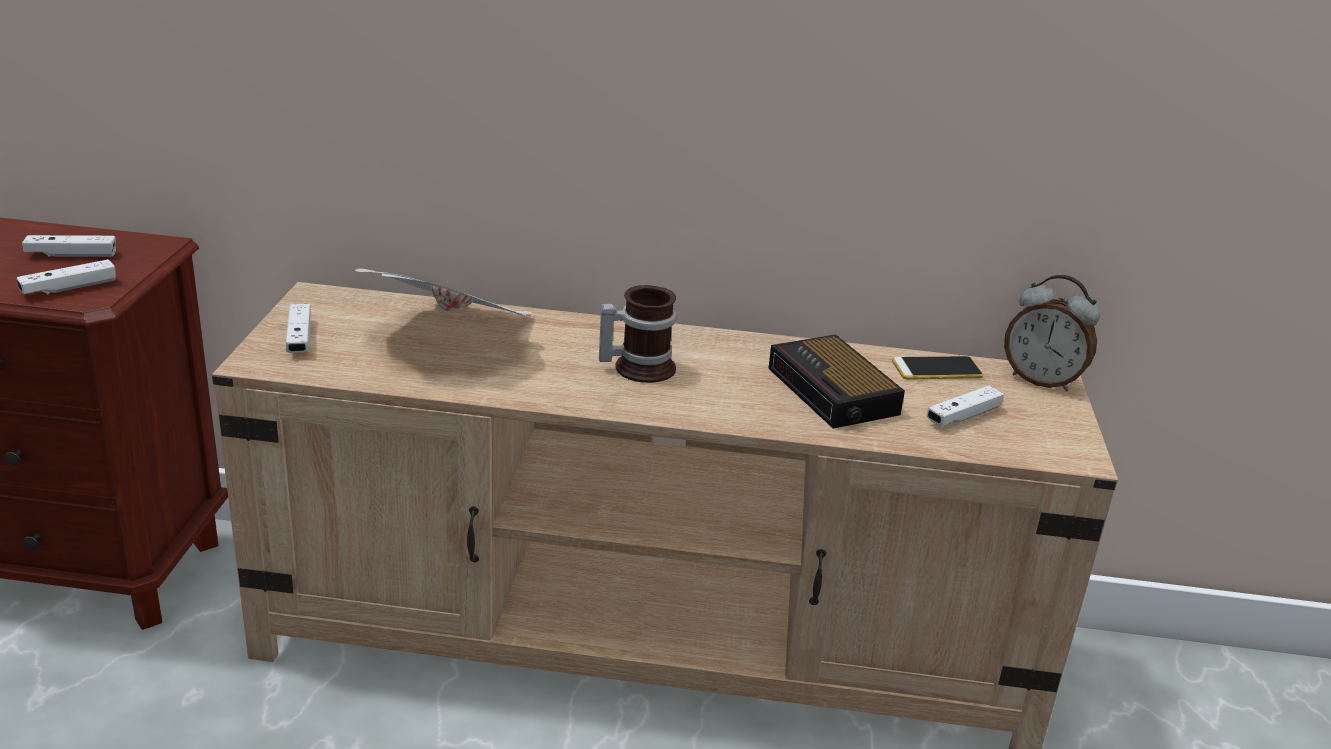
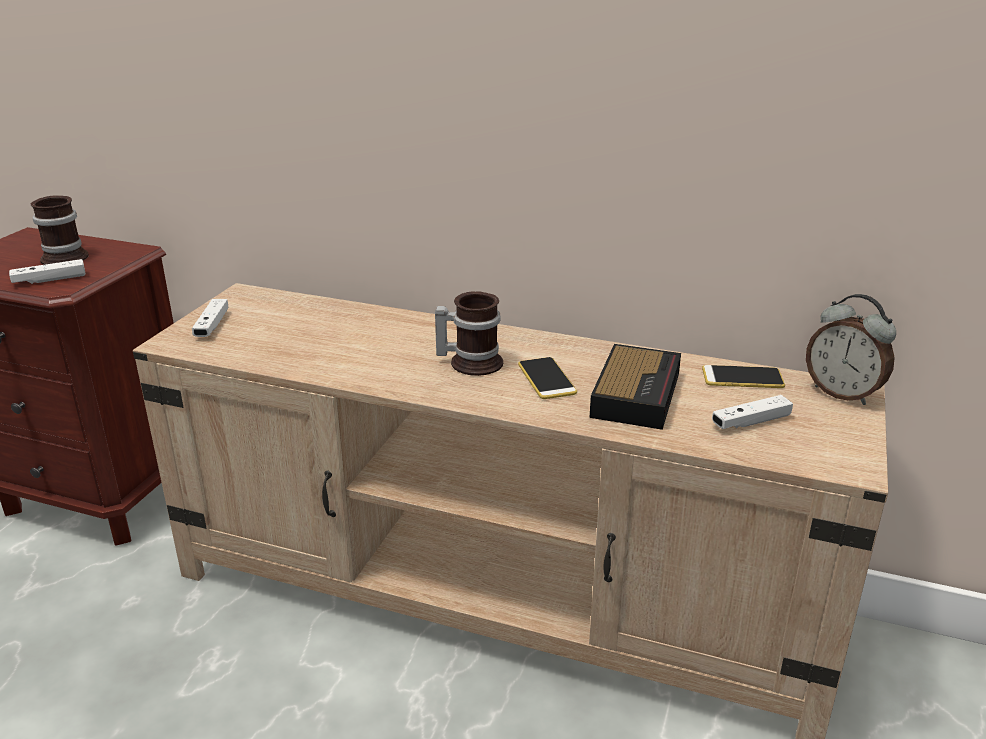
camera: 15 degrees right, 0 degrees up
(71, 255) = (67, 256): white game controller -> mug
(456, 338) = (333, 331): newspaper -> none
(731, 382) = (546, 379): none -> phone
(834, 392) = (636, 393): alarm clock -> alarm clock turned 150 degrees counterclockwise

